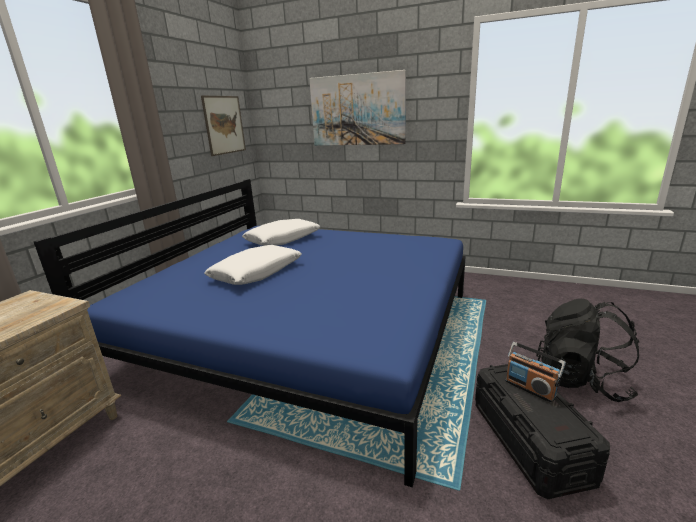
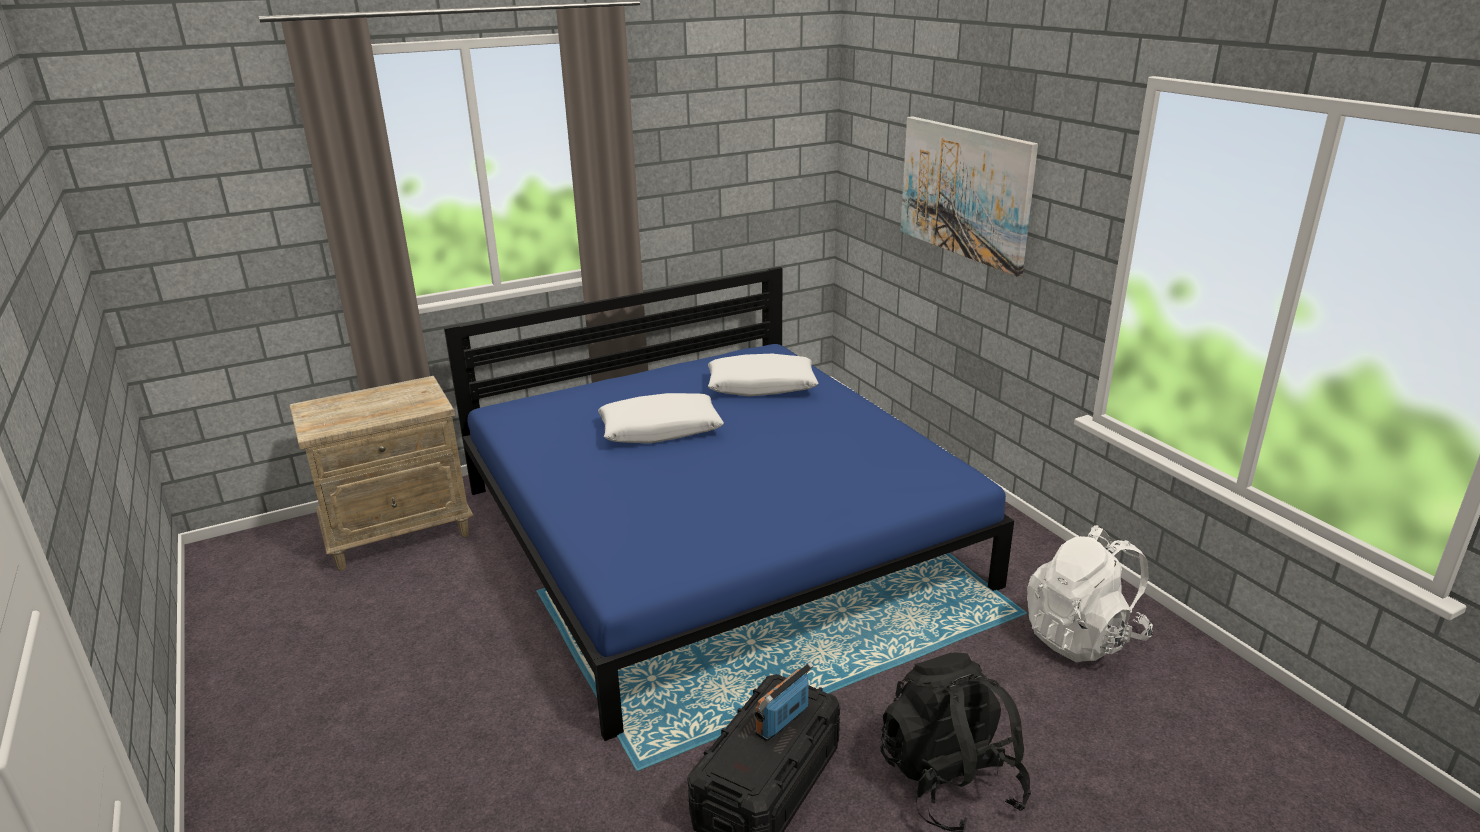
camera: 40 degrees right, 5 degrees up
(224, 125) = (767, 174): picture -> none
(516, 298) = (1083, 636): none -> white backpack
(530, 388) = (783, 720): radio -> radio turned 45 degrees clockwise

